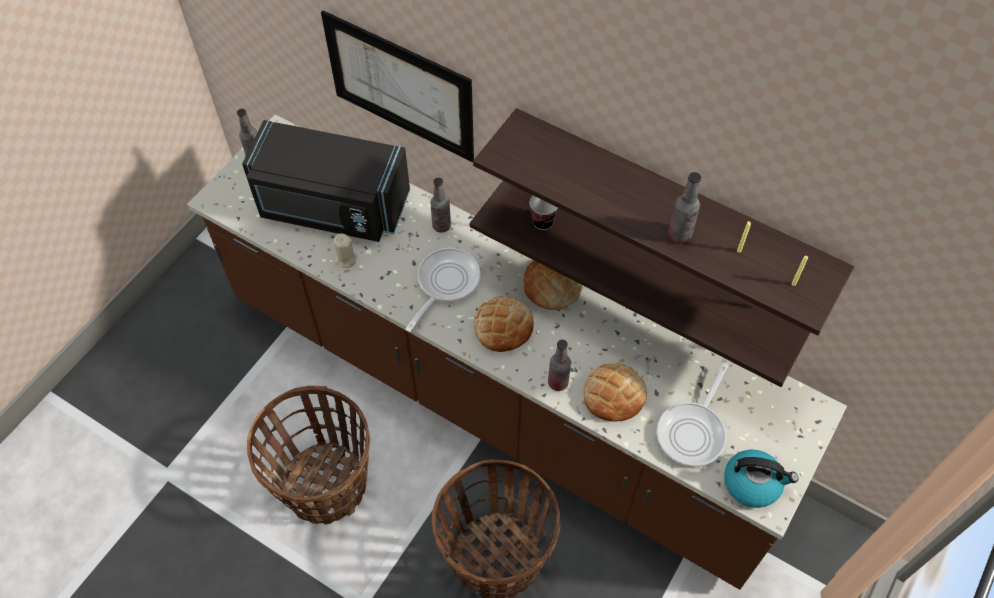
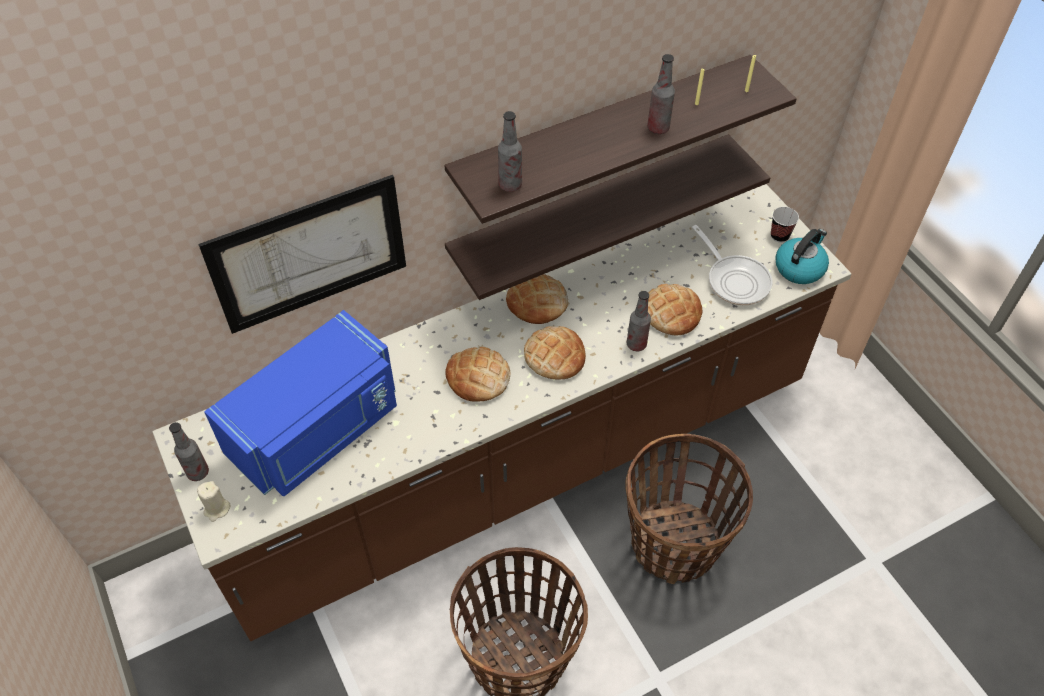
camera: 60 degrees left, 5 degrees down
(331, 207) = (318, 431): black microwave -> blue microwave
(345, 259) = (391, 445): beige candle -> beige candle (216, 509)
(441, 226) = (411, 352): bottle -> bottle (510, 185)
(445, 283) = (478, 378): frying pan -> bread
(543, 222) = (517, 244): cup -> cup (779, 236)

